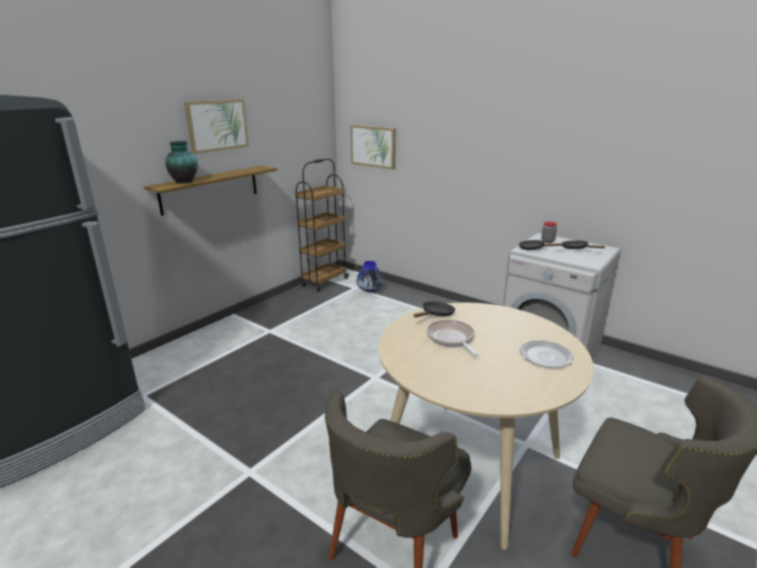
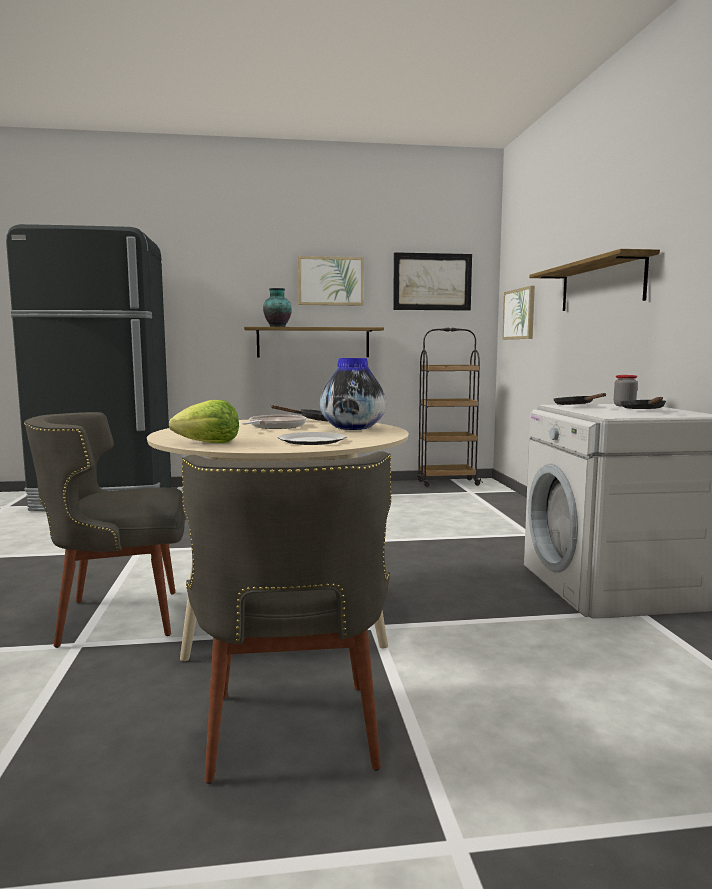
camera: 45 degrees right, 15 degrees down
(294, 117) = (432, 282): none -> picture
(370, 290) = (483, 496): vase -> vase (352, 429)
(487, 146) = (601, 285): none -> shelf
(515, 393) = (208, 443): none -> lettuce

